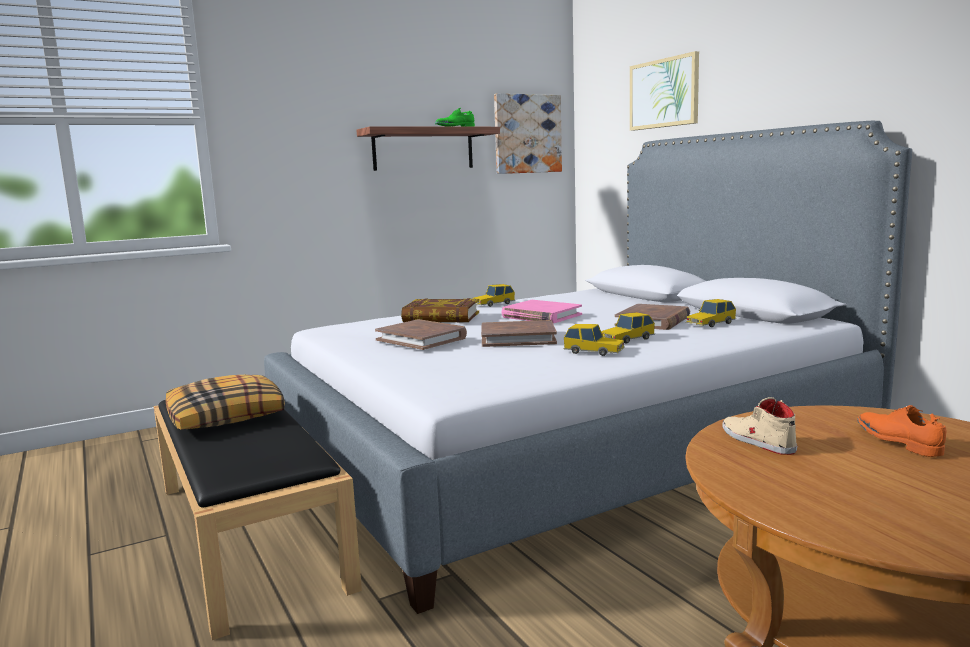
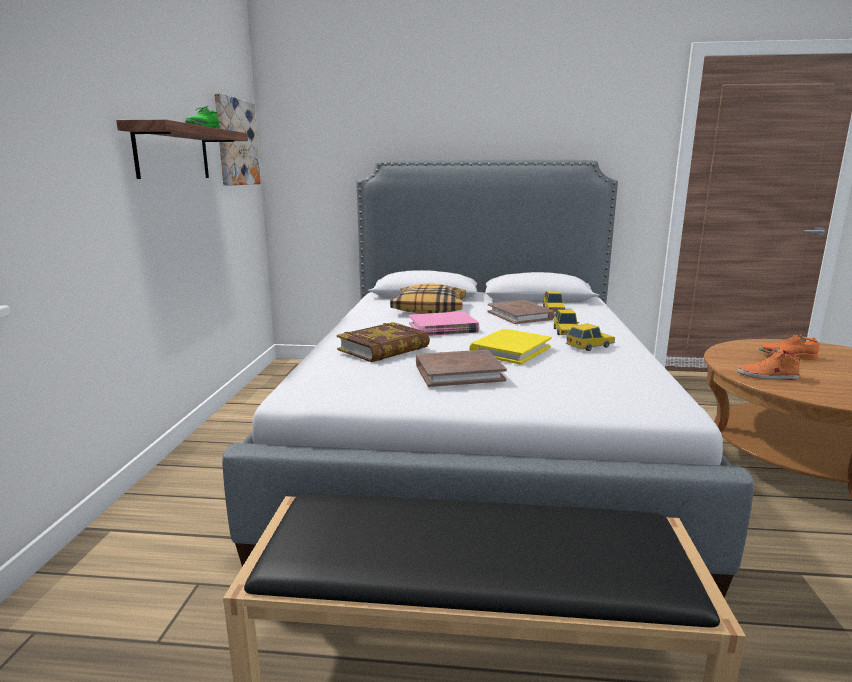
camera: 55 degrees left, 5 degrees up
(227, 416) = (438, 538): pillow -> pillow (429, 309)
(493, 304) = (354, 326): toy car -> none
(518, 338) = (510, 350): brown book -> yellow book
(664, 93) = (386, 118): picture -> none
(756, 441) = (767, 376): beige shoe -> orange shoe

